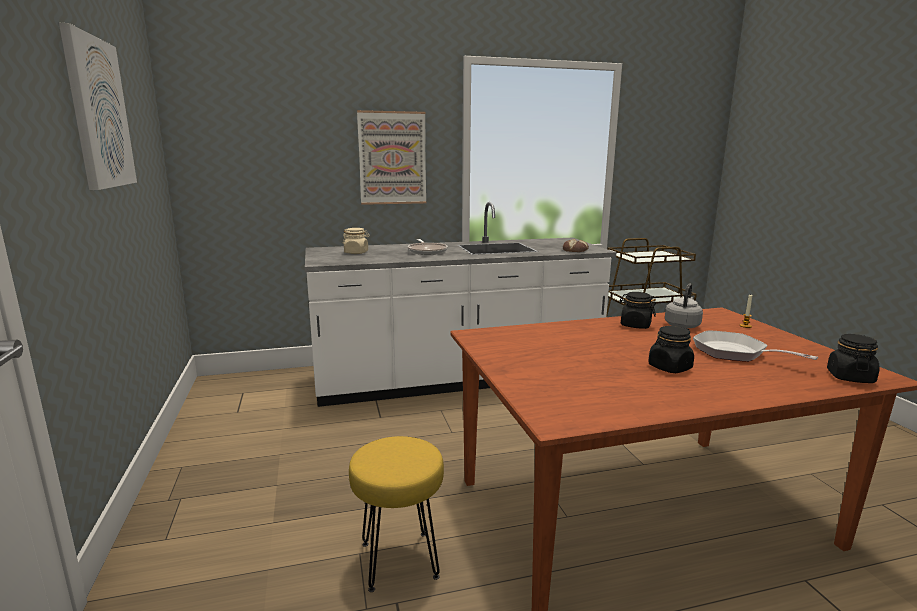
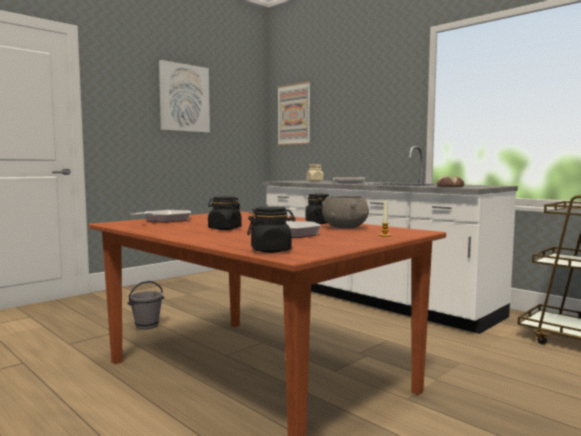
camera: 60 degrees right, 10 degrees down
(392, 158) = (376, 117): picture -> picture (294, 114)
(398, 559) = (146, 326): yellow stool -> grey bucket
(547, 383) = (165, 220): none -> frying pan
(682, 325) = (345, 227): grey kettle -> grey bowl

